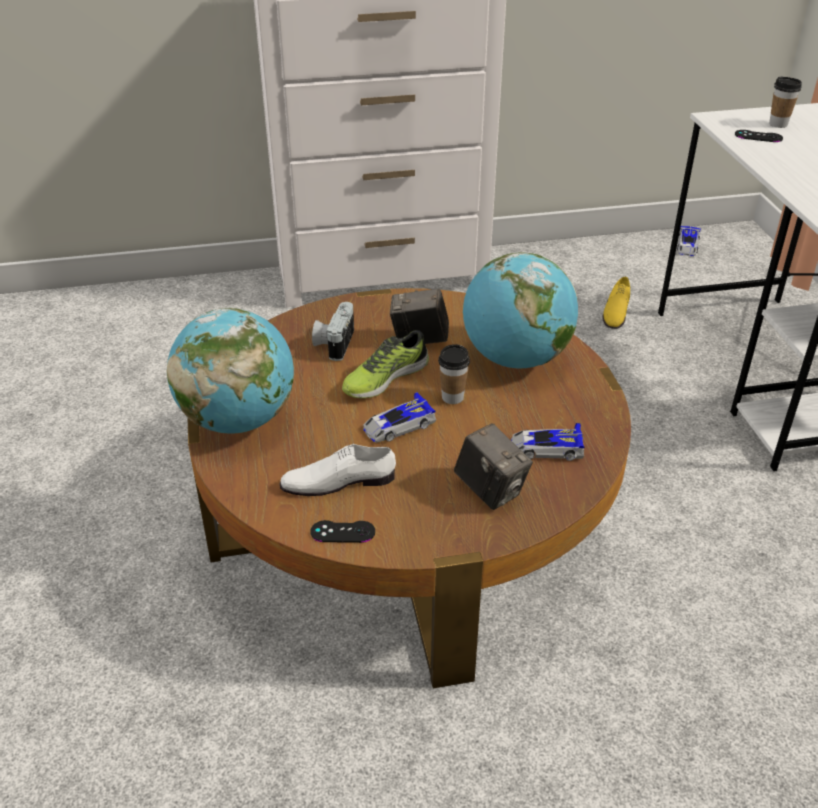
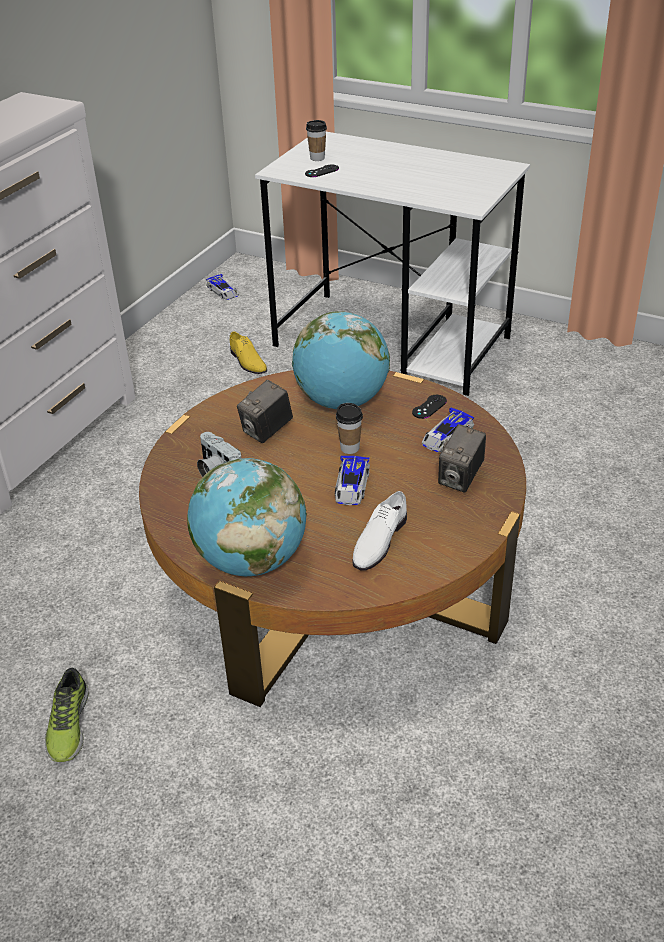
camera: 50 degrees left, 0 degrees up
(342, 532) = (433, 562): black game controller -> black game controller (429, 407)
(384, 378) = (290, 467): shoe -> shoe (68, 725)
(490, 490) = (460, 478): camera -> camera turned 120 degrees clockwise

